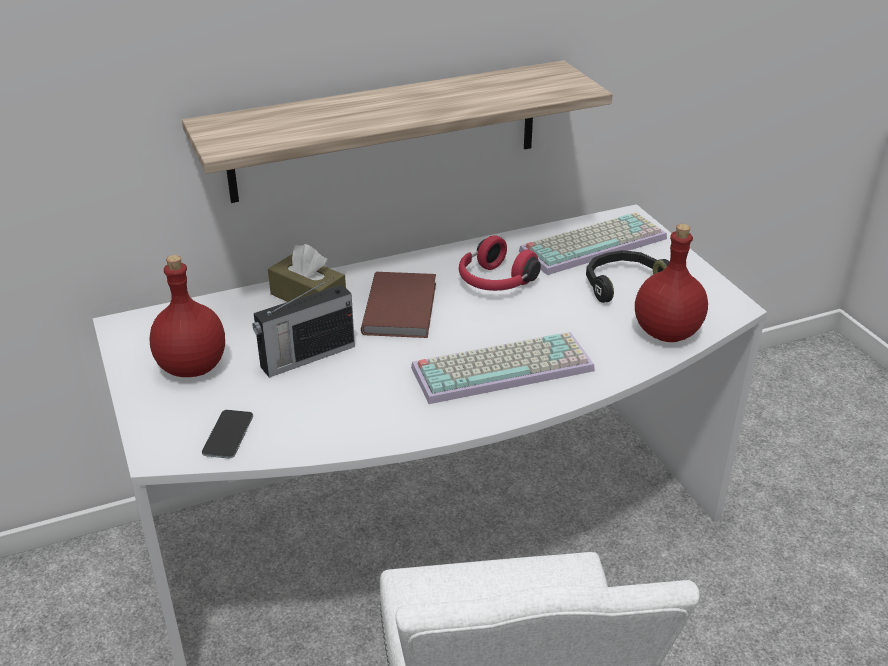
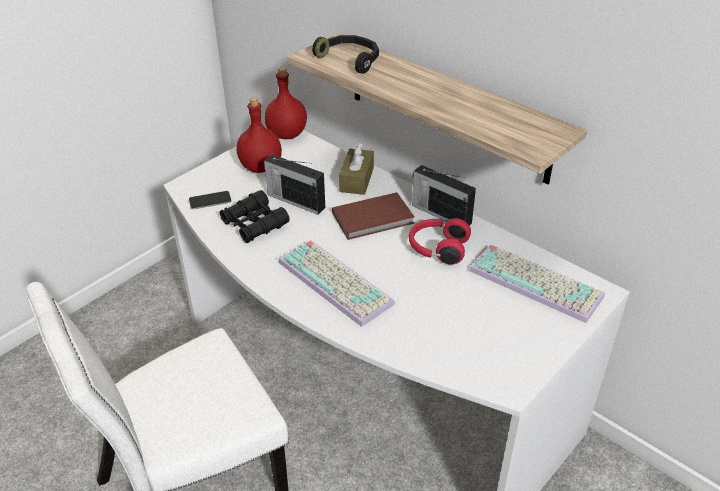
camera: 65 degrees right, 5 degrees up
(326, 404) = (254, 224): none -> black binoculars
(433, 261) = (440, 213): none -> radio
(622, 283) = (491, 313): black headphones -> black headphones (350, 59)
(668, 332) = (439, 355): red bottle -> red bottle (287, 135)

